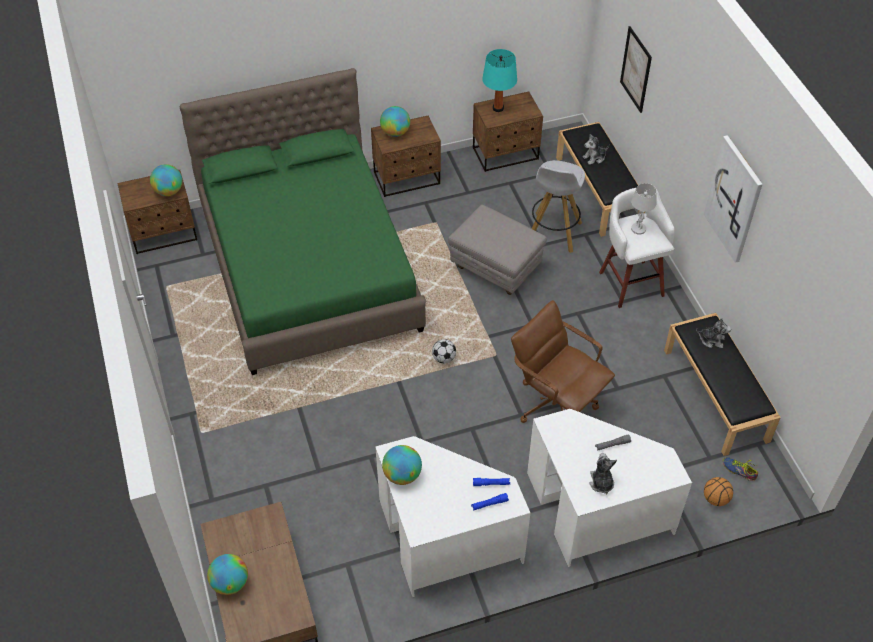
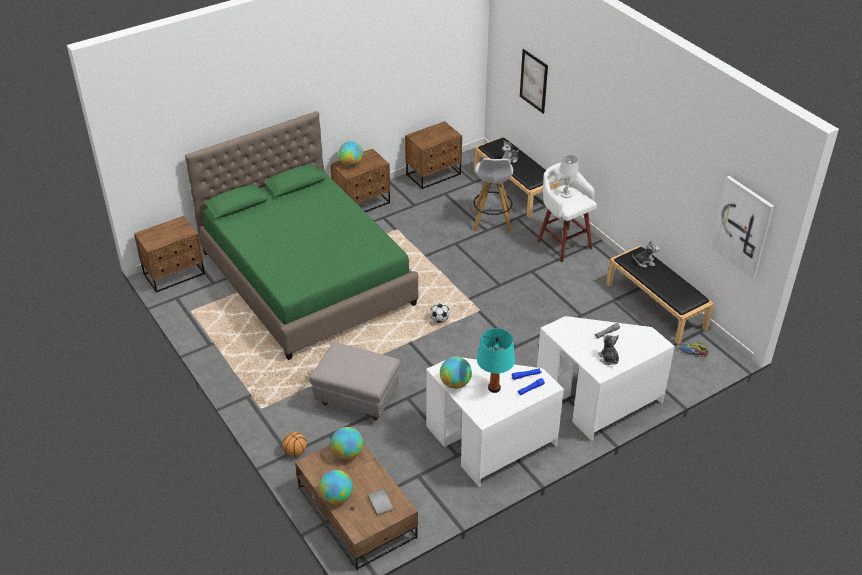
camera: 15 degrees left, 10 degrees down
(169, 191) = (180, 232): globe -> globe (347, 453)
(278, 603) = (381, 503): none -> grey book
(496, 269) = (457, 252): grey ottoman -> grey ottoman (357, 399)
(498, 108) = (425, 135): turquoise table lamp -> turquoise table lamp (494, 388)
(555, 403) = (538, 334): brown office chair -> none
(715, 499) = (683, 374): basketball -> basketball (295, 452)
(734, 199) = (642, 146): picture -> picture (742, 227)

